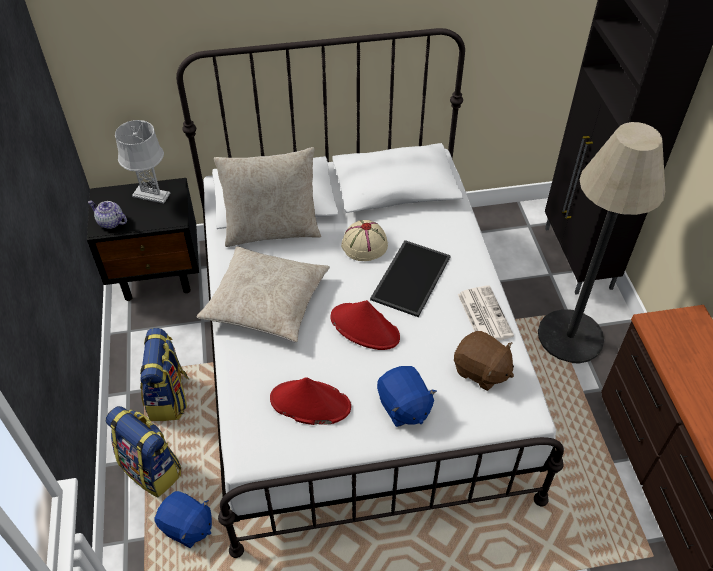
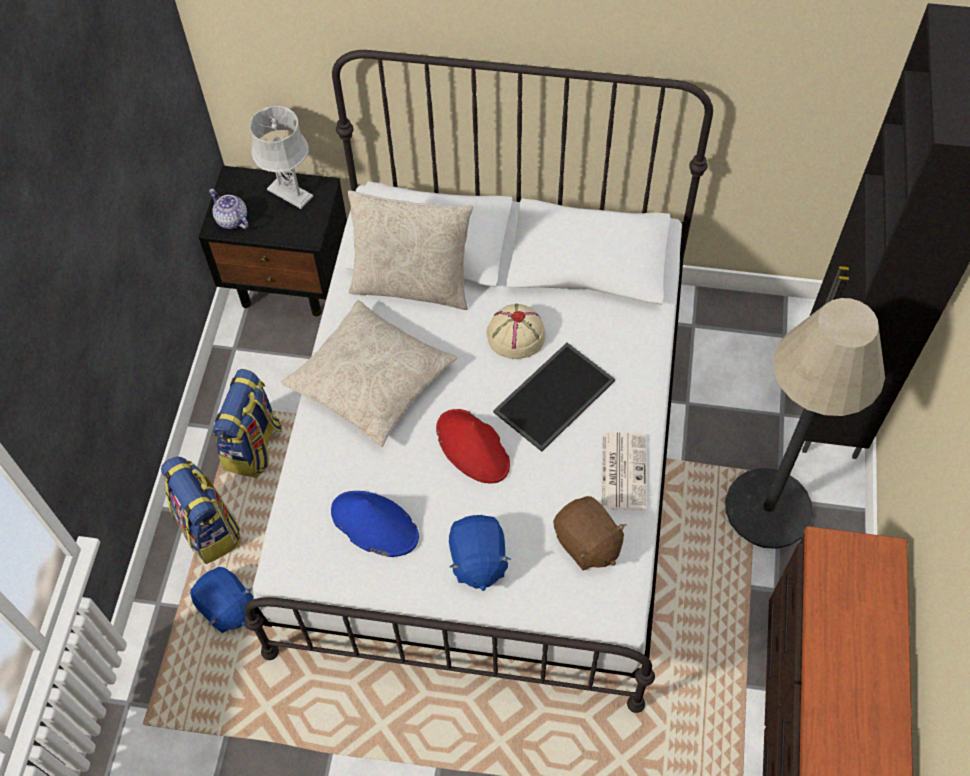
camera: 20 degrees right, 10 degrees up
(310, 403) = (374, 524): red hat -> blue hat

